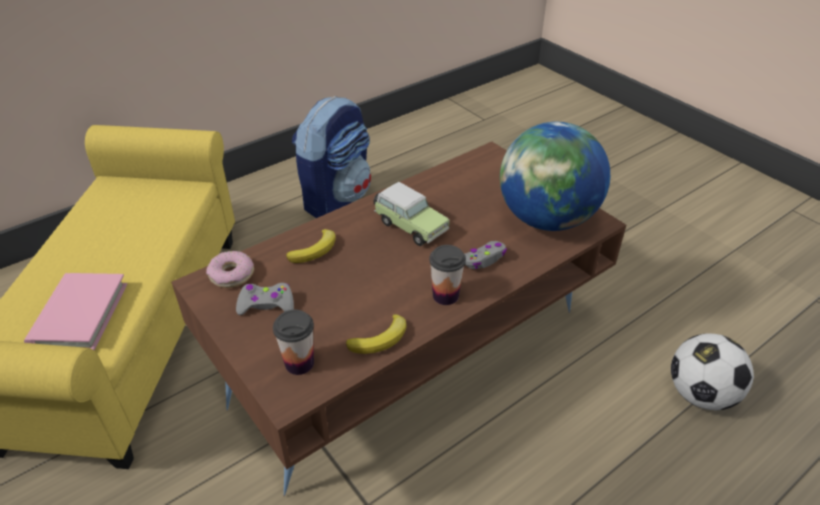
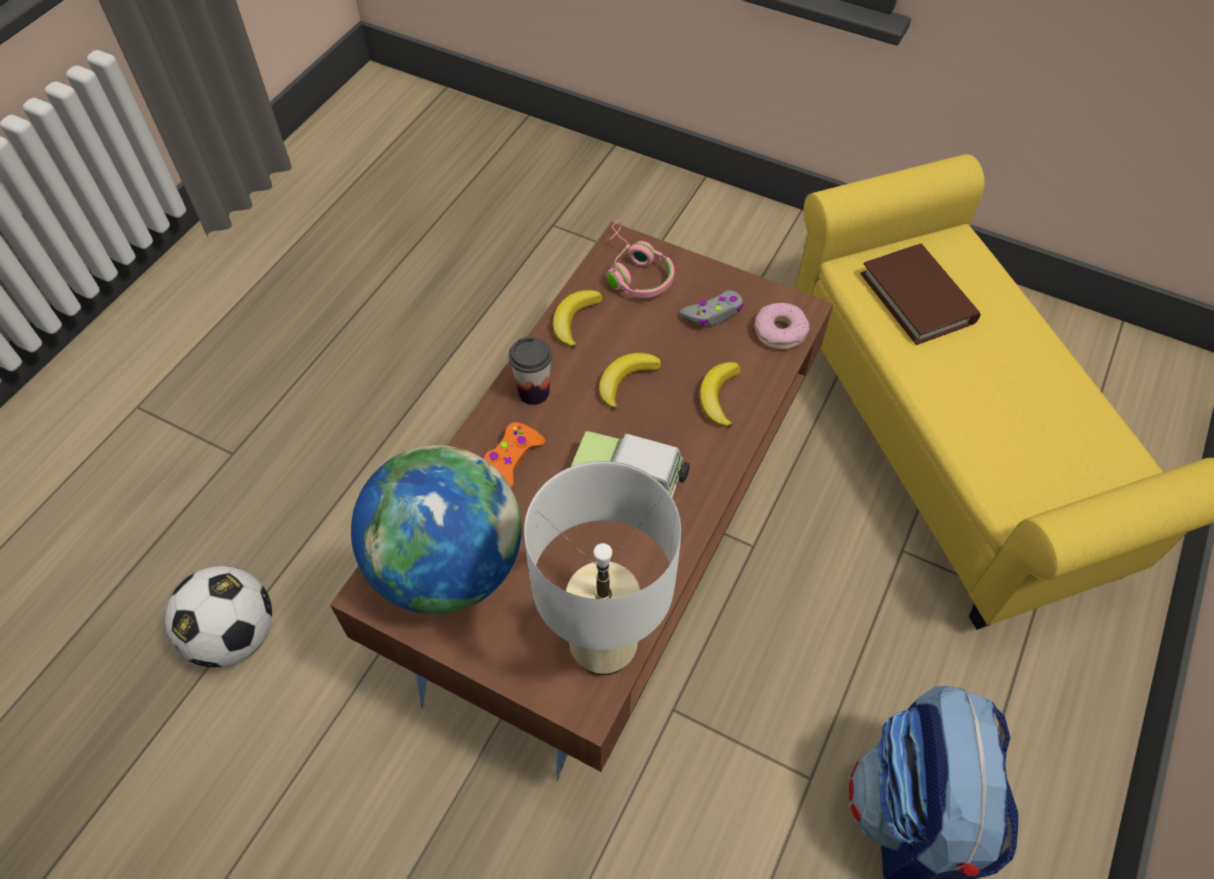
camera: 155 degrees right, 15 degrees up
(80, 315) = (917, 298): pink book -> brown book
(299, 363) = (634, 272): cup -> pink headphones
(371, 280) = (625, 381): none -> banana
(470, 167) = (605, 647): none -> white table lamp
(482, 260) = (512, 458): grey game controller -> orange game controller

